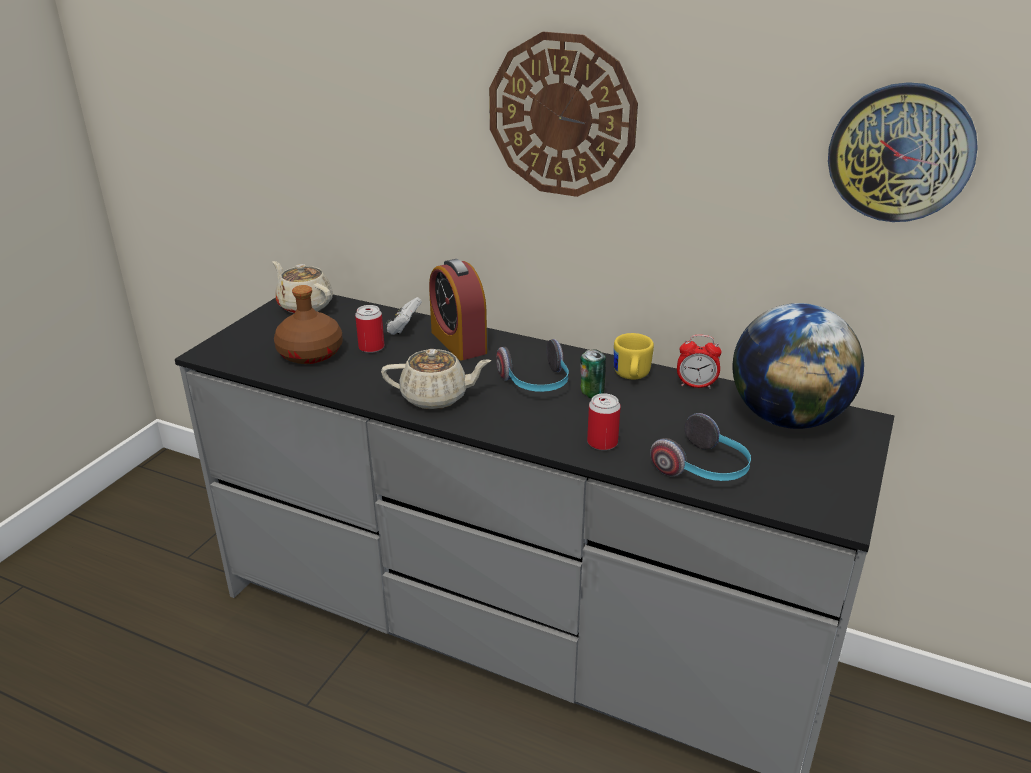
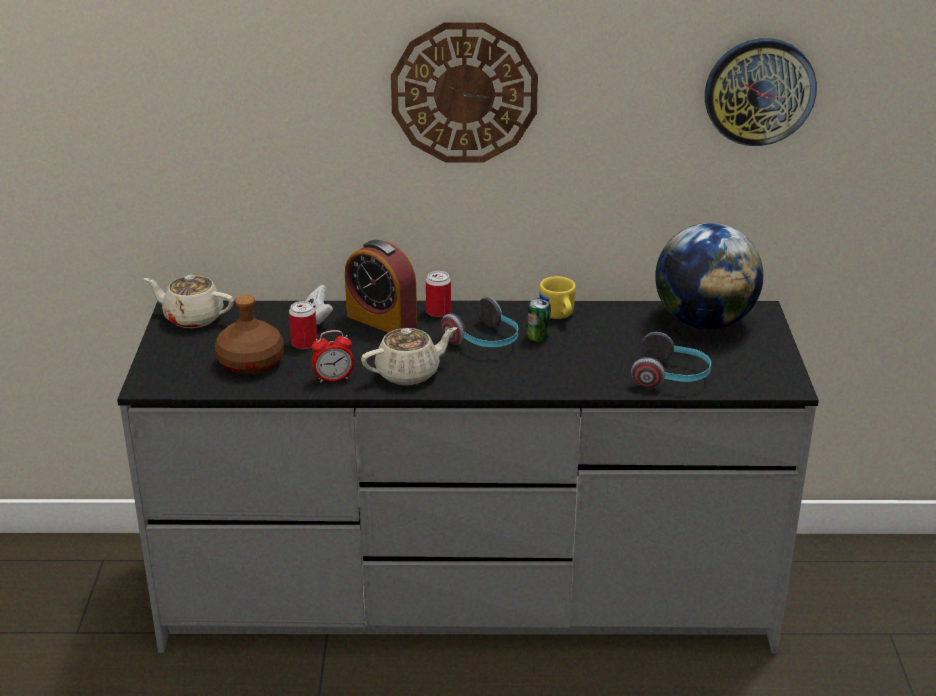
camera: 25 degrees left, 0 degrees up
(602, 443) = (580, 376): can -> can (438, 312)
(696, 385) = (616, 311): alarm clock -> alarm clock (333, 379)

